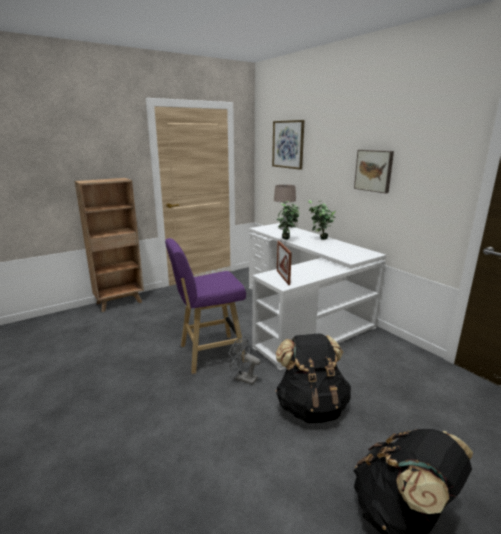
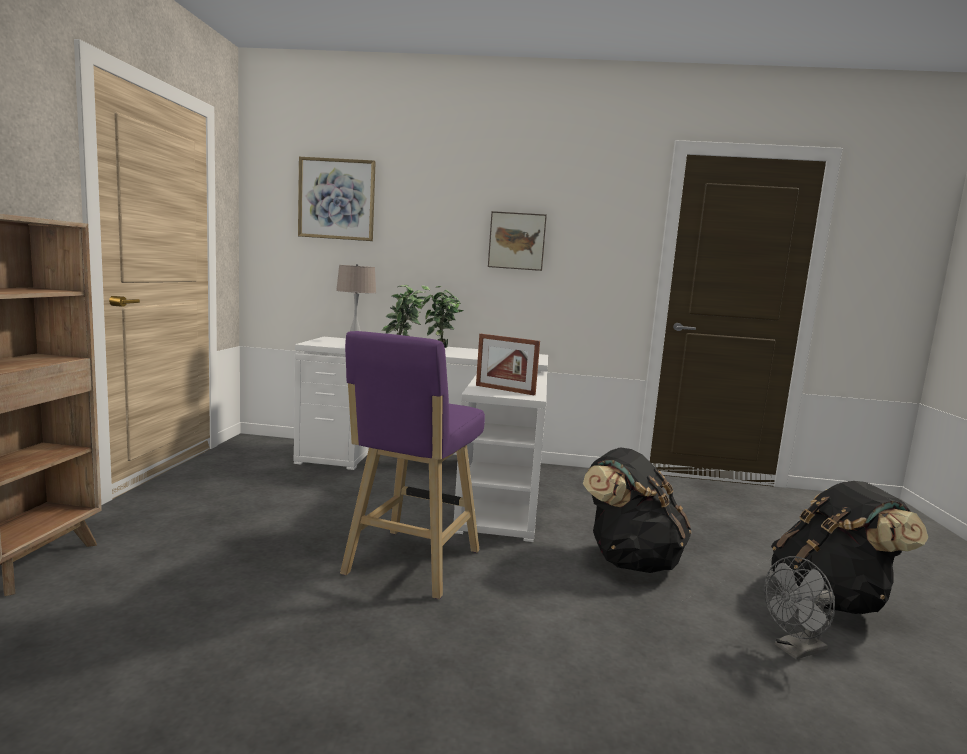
camera: 50 degrees left, 10 degrees down
(242, 378) = (511, 570): grey fan -> grey fan (795, 650)

